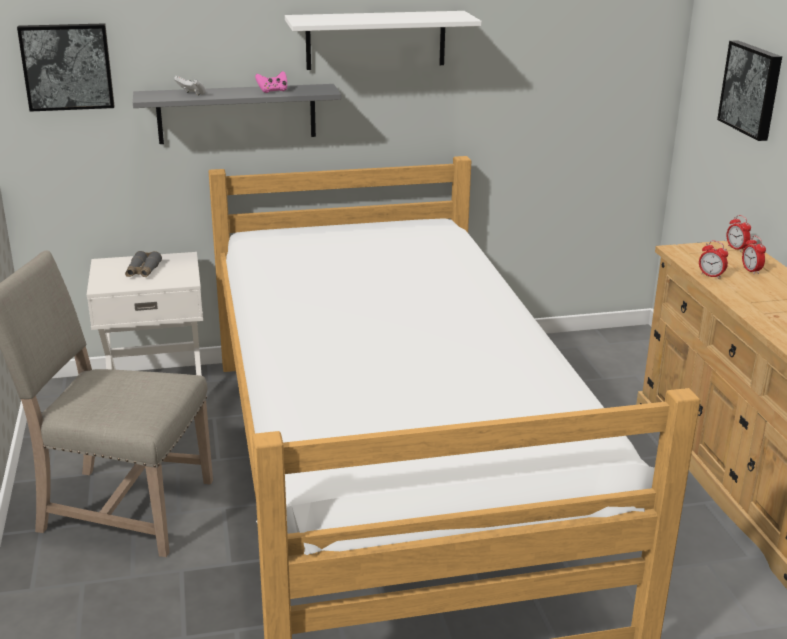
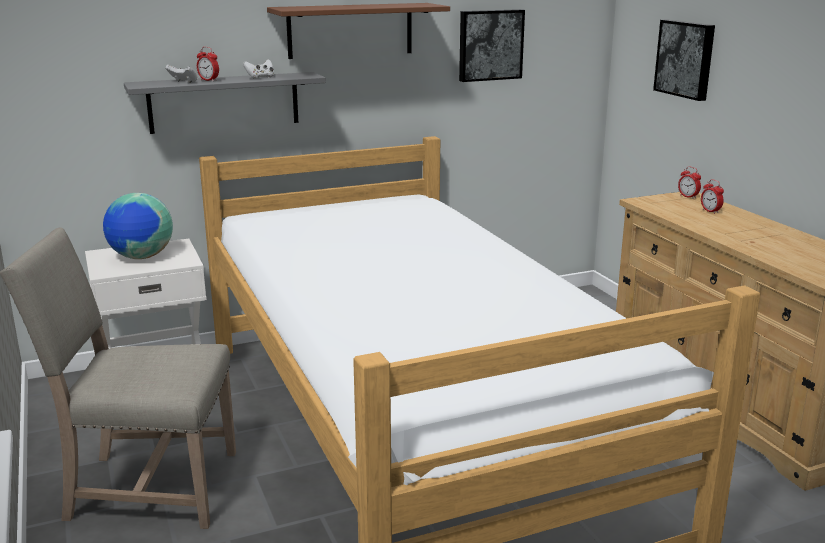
camera: 10 degrees left, 5 degrees down
(67, 66) = (57, 59): picture -> picture (490, 45)
(143, 271) = (141, 257): grey binoculars -> globe
(273, 91) = (260, 77): pink game controller -> white game controller
(376, 40) = (350, 30): white shelf -> brown shelf
(711, 275) = (679, 217): alarm clock -> alarm clock (209, 80)

